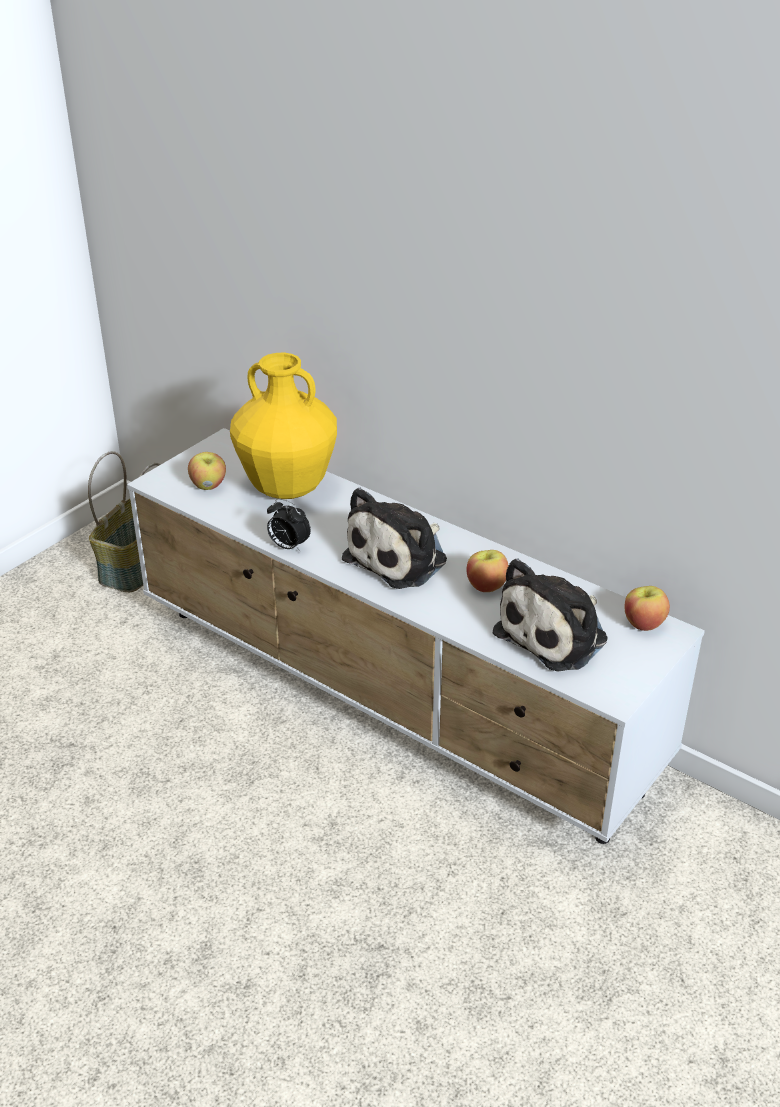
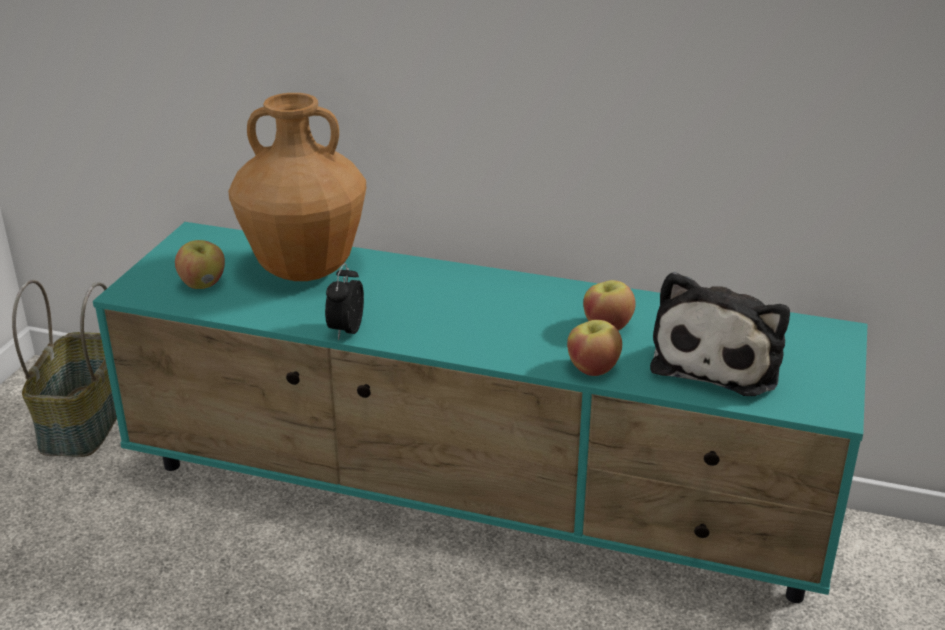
camera: 20 degrees left, 5 degrees down
(288, 489) = (306, 270): yellow vase -> brown vase
(288, 546) = (346, 330): alarm clock -> alarm clock turned 90 degrees clockwise
(392, 699) = (476, 504): white tv stand -> turquoise tv stand
(400, 558) = (488, 317): plush toy -> none
(643, 623) = (802, 329): apple -> apple (592, 368)

